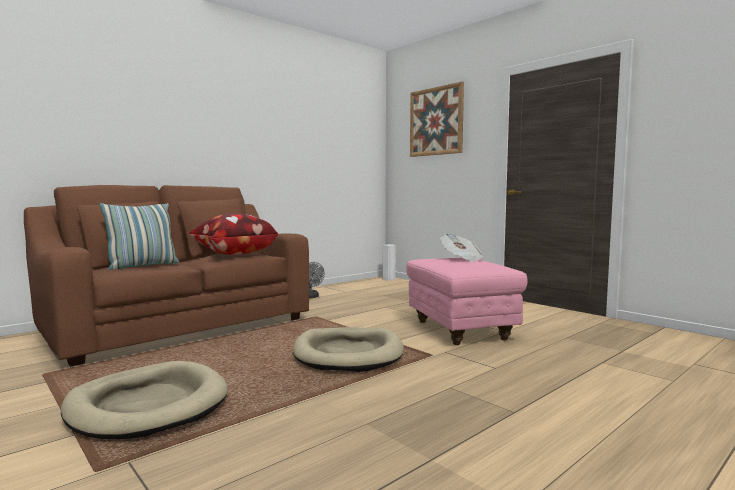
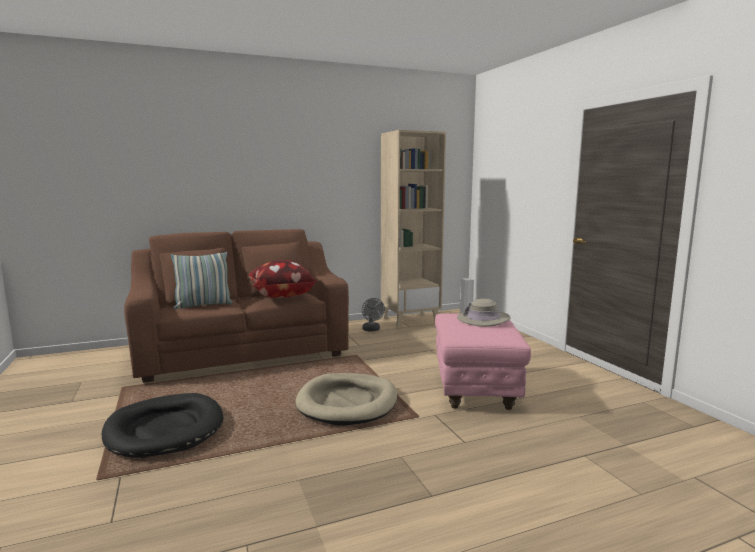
camera: 20 degrees right, 5 degrees up
(148, 405) = (165, 429): beige dog bed -> black dog bed
(341, 287) = (410, 320): none -> beige bookcase
(436, 121) = (515, 154): picture -> none
(461, 259) = (483, 319): newspaper -> beige hat

